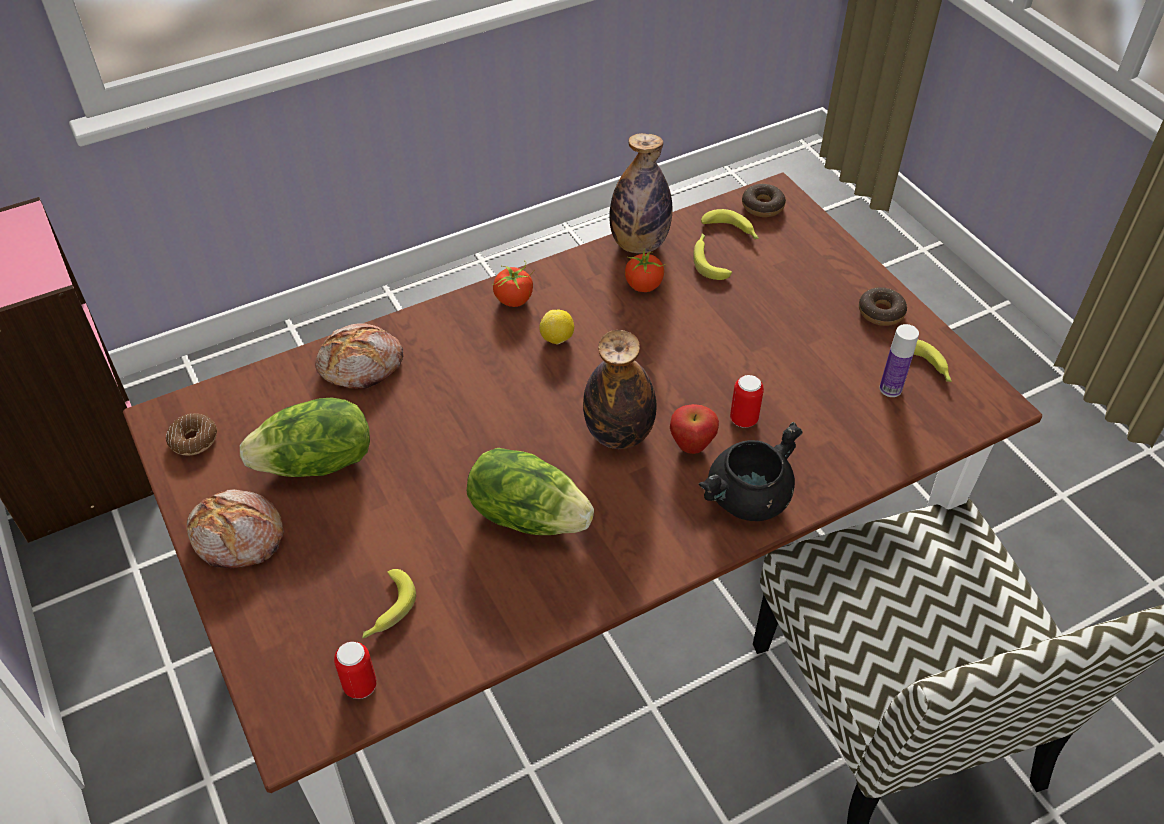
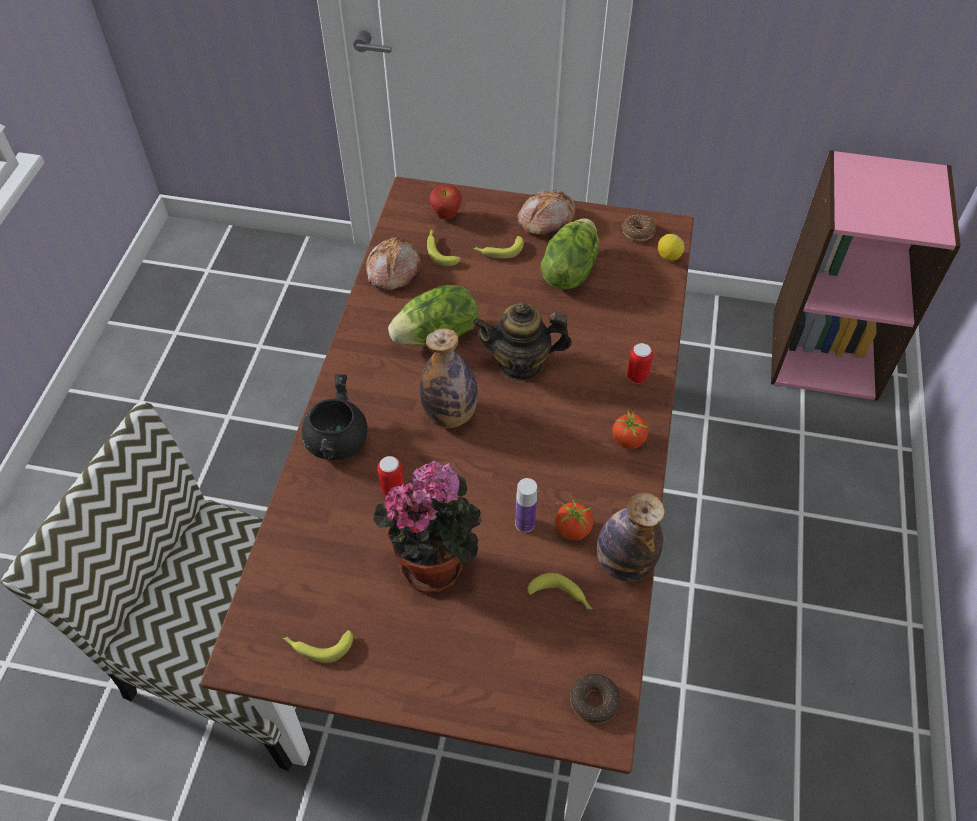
camera: 130 degrees right, 5 degrees up
(360, 686) = (409, 222): can -> can (637, 376)
(362, 365) = (634, 327): bread -> bread (392, 271)
(498, 422) = (520, 364): none -> teapot
(557, 339) = (565, 439): lemon -> lemon (668, 256)
(691, 447) = (402, 443): apple -> apple (446, 216)
(732, 231) = (582, 646): banana -> banana (498, 251)
(771, 345) = (436, 561): none -> potted plant
(881, 312) = (392, 671): donut -> none
(890, 389) = (324, 601): bottle -> bottle (525, 524)

